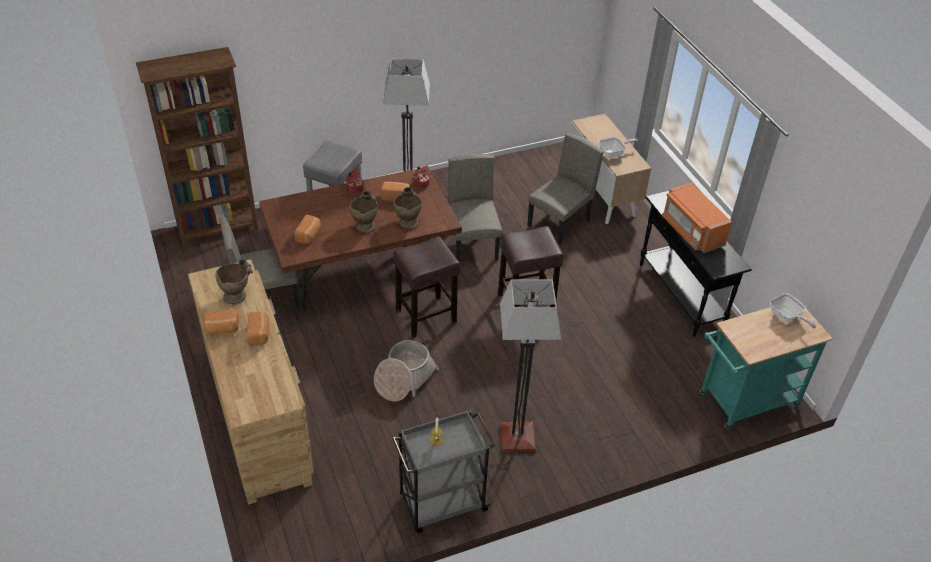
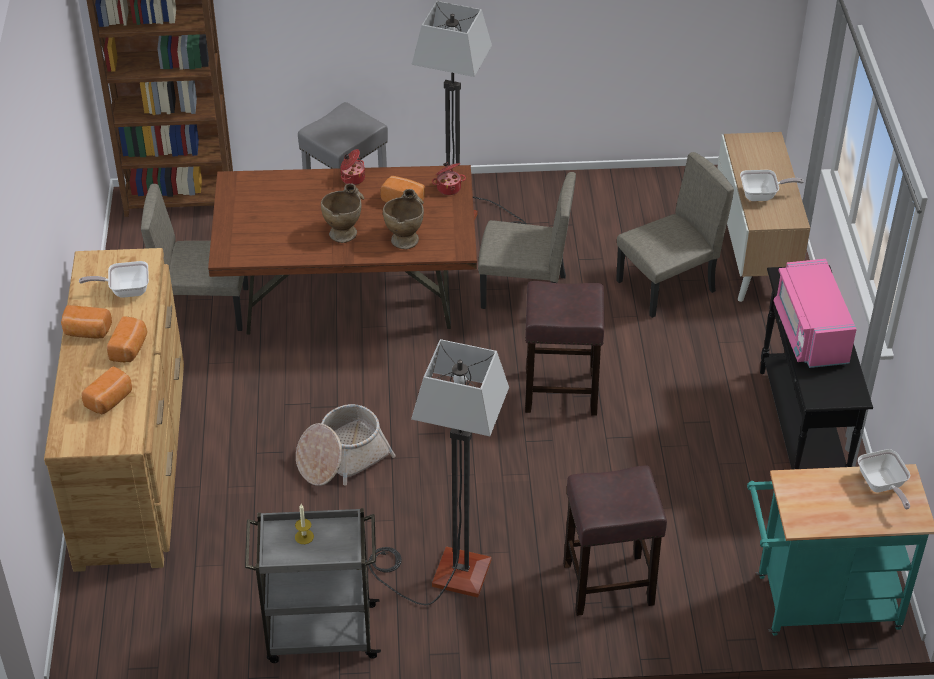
camera: 20 degrees right, 0 degrees up
(237, 294) = (125, 290): beige vase -> frying pan
(309, 235) = (262, 231): bread -> bread (110, 400)
(426, 316) = (411, 379): brown stool -> brown stool (610, 584)
(473, 244) = (523, 292): beige chair -> beige chair turned 90 degrees clockwise
(691, 231) = (810, 332): orange microwave -> pink microwave

